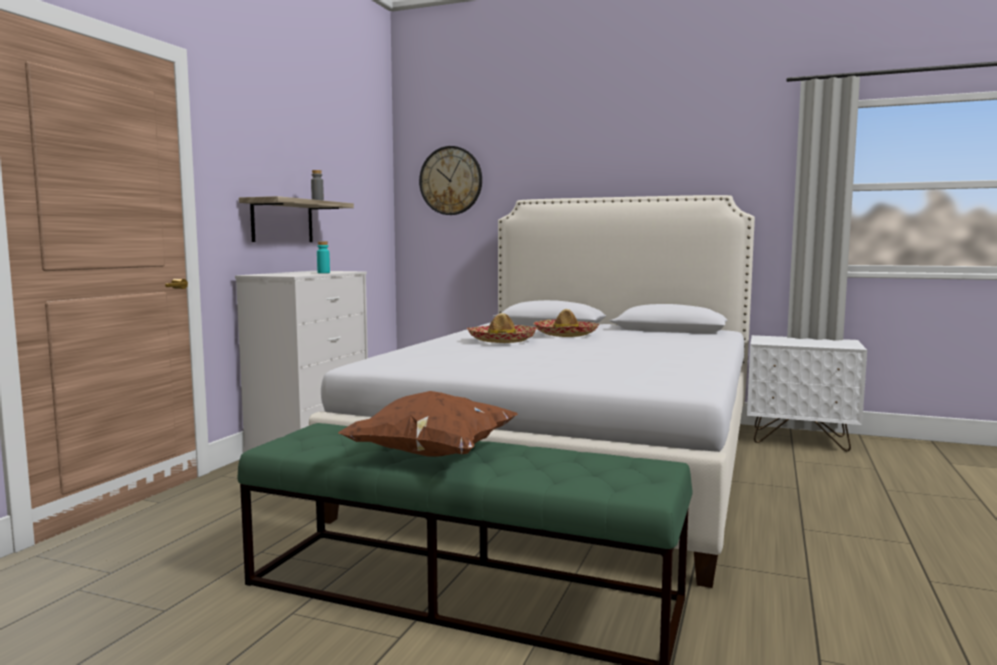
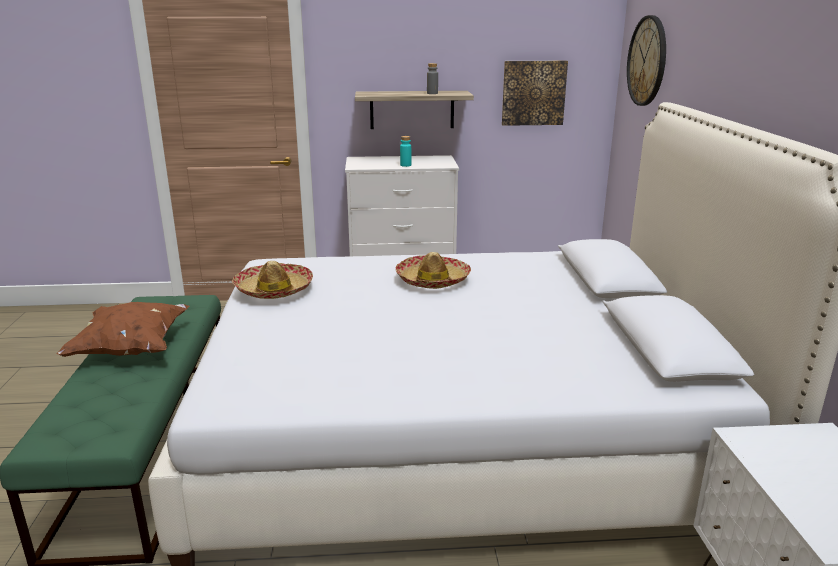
camera: 65 degrees right, 15 degrees up
(356, 210) = (533, 93): none -> picture
(566, 334) = (517, 298): hat -> hat (273, 290)

